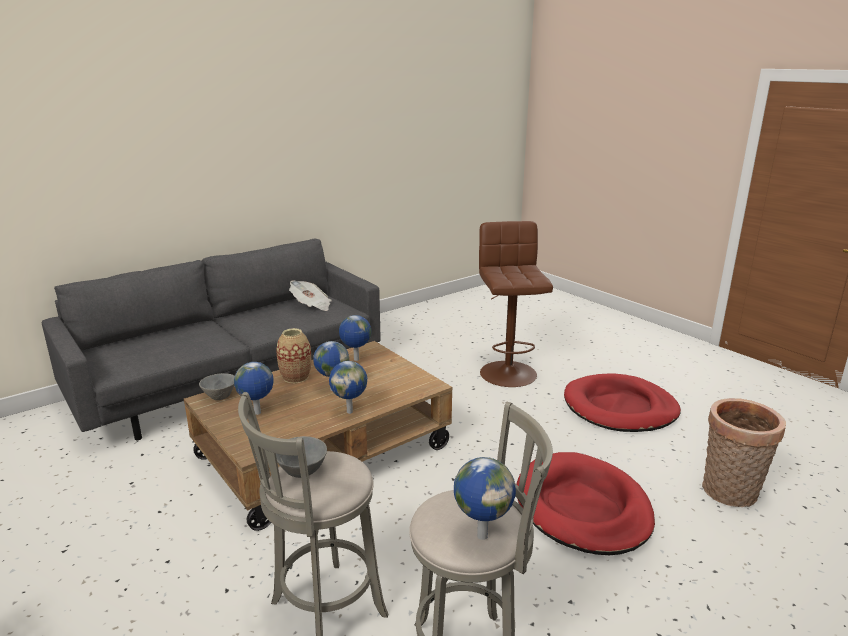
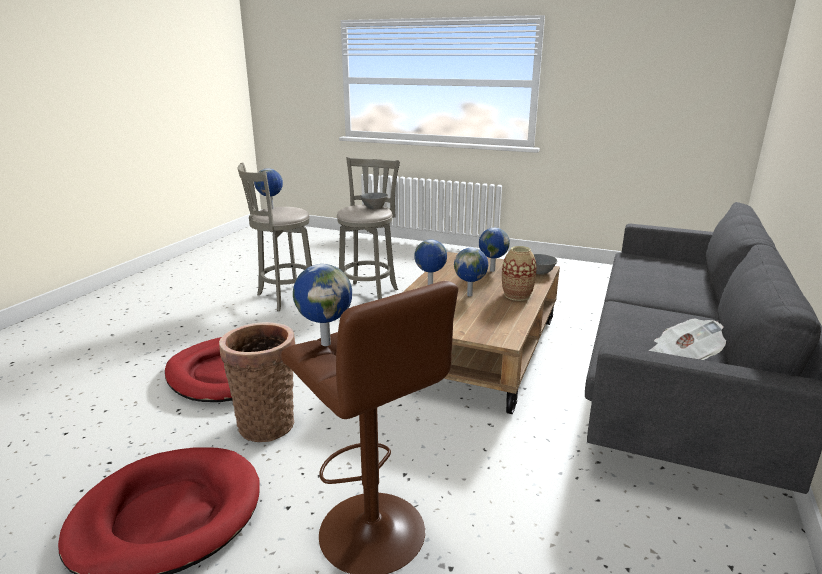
camera: 150 degrees right, 0 degrees up
(356, 360) = (497, 323): globe -> globe (326, 343)
(729, 494) = (70, 425): basket -> basket (267, 422)

